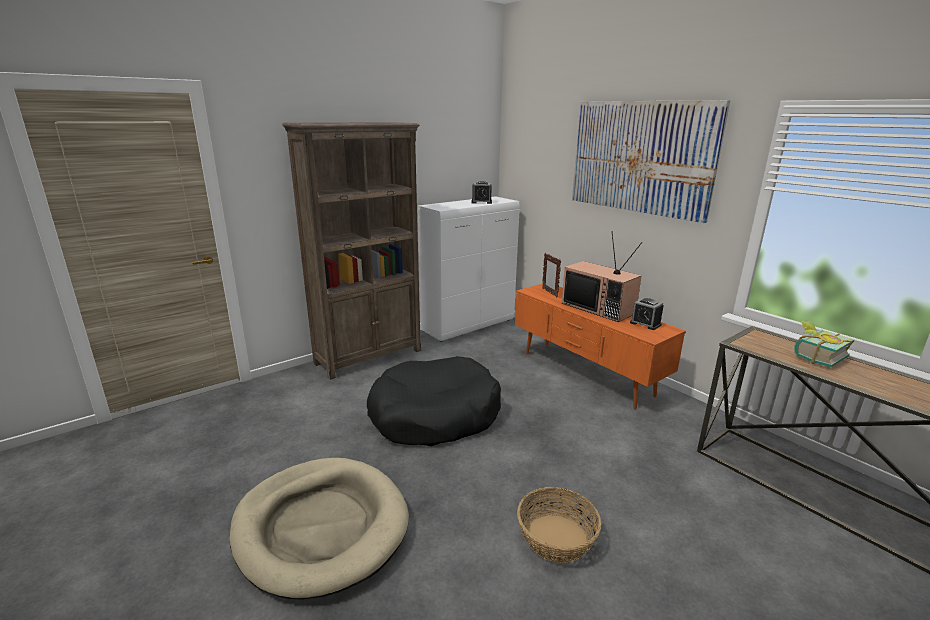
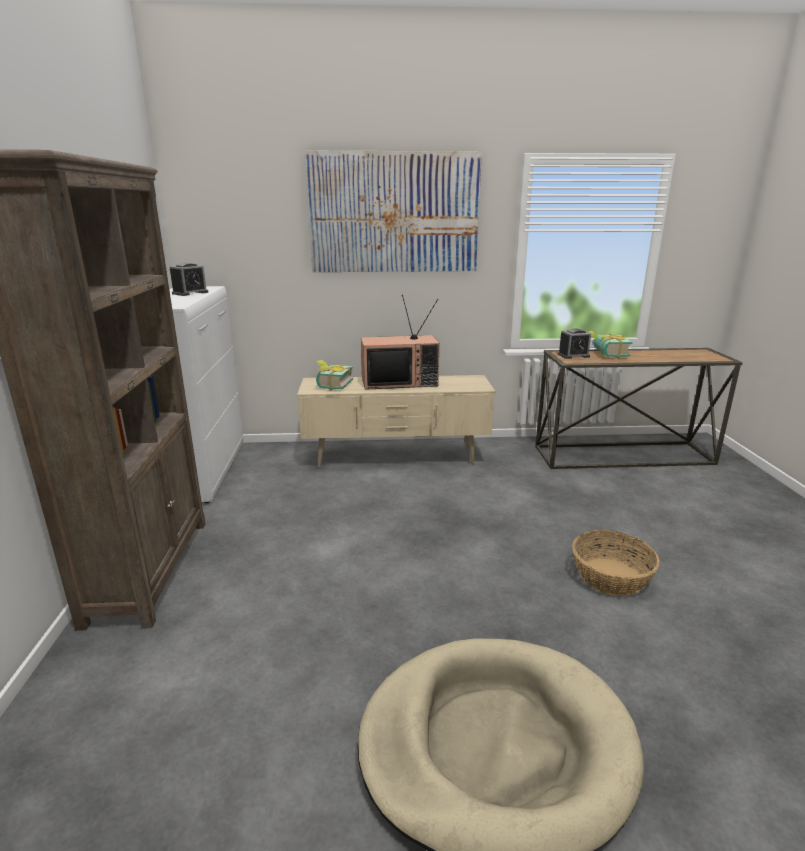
camera: 55 degrees left, 0 degrees up
(434, 415) = (359, 569): black dog bed -> none
(549, 292) = (331, 385): picture frame -> book
(585, 373) = (396, 458): orange tv stand -> beige tv stand
(645, 324) = (455, 380): alarm clock -> alarm clock (573, 355)

